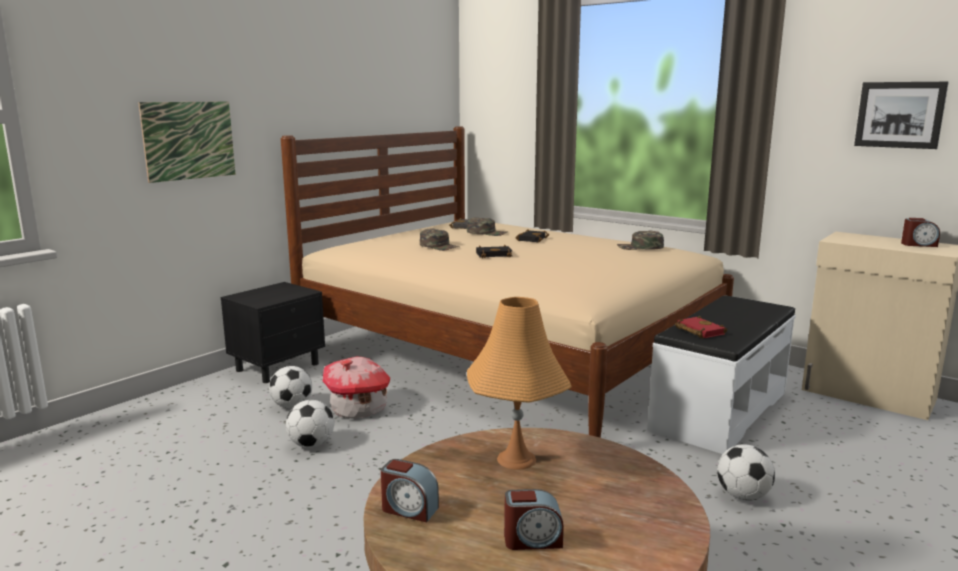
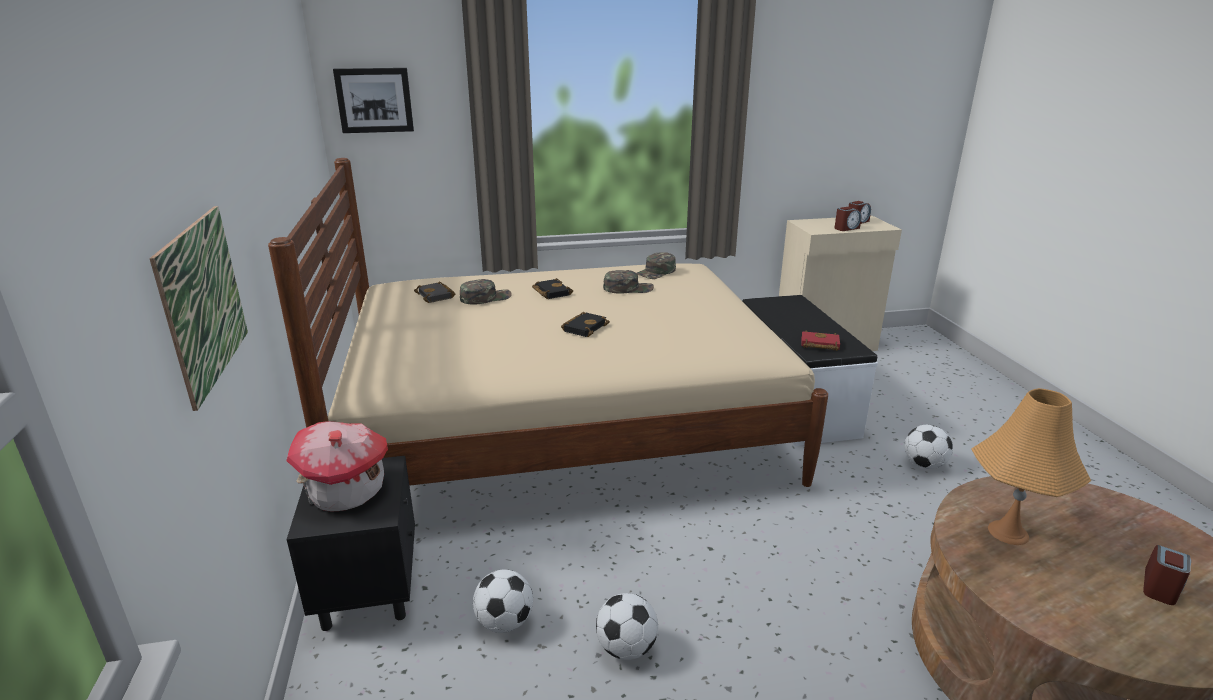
camera: 50 degrees left, 10 degrees up
(359, 409) = (576, 574): toy house -> toy house (346, 491)
(409, 509) = (1088, 630): alarm clock -> alarm clock (846, 228)
(439, 246) = (498, 336): green cap -> green cap (628, 288)
(899, 114) = (830, 116): picture -> picture (374, 100)

